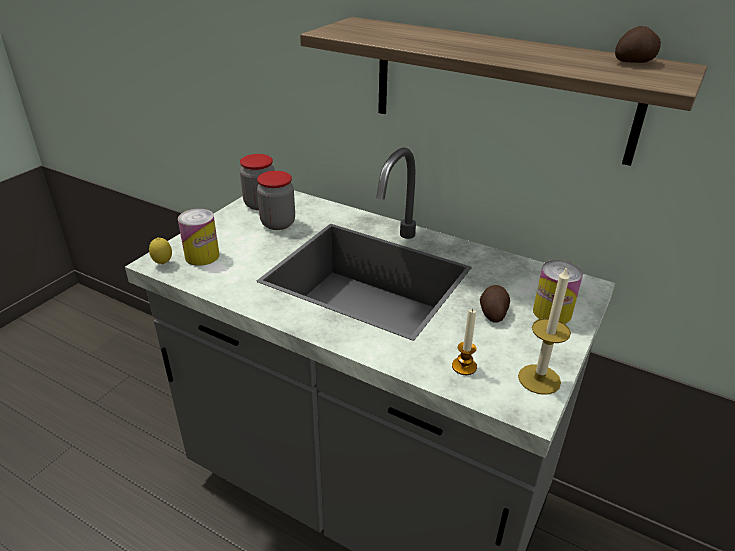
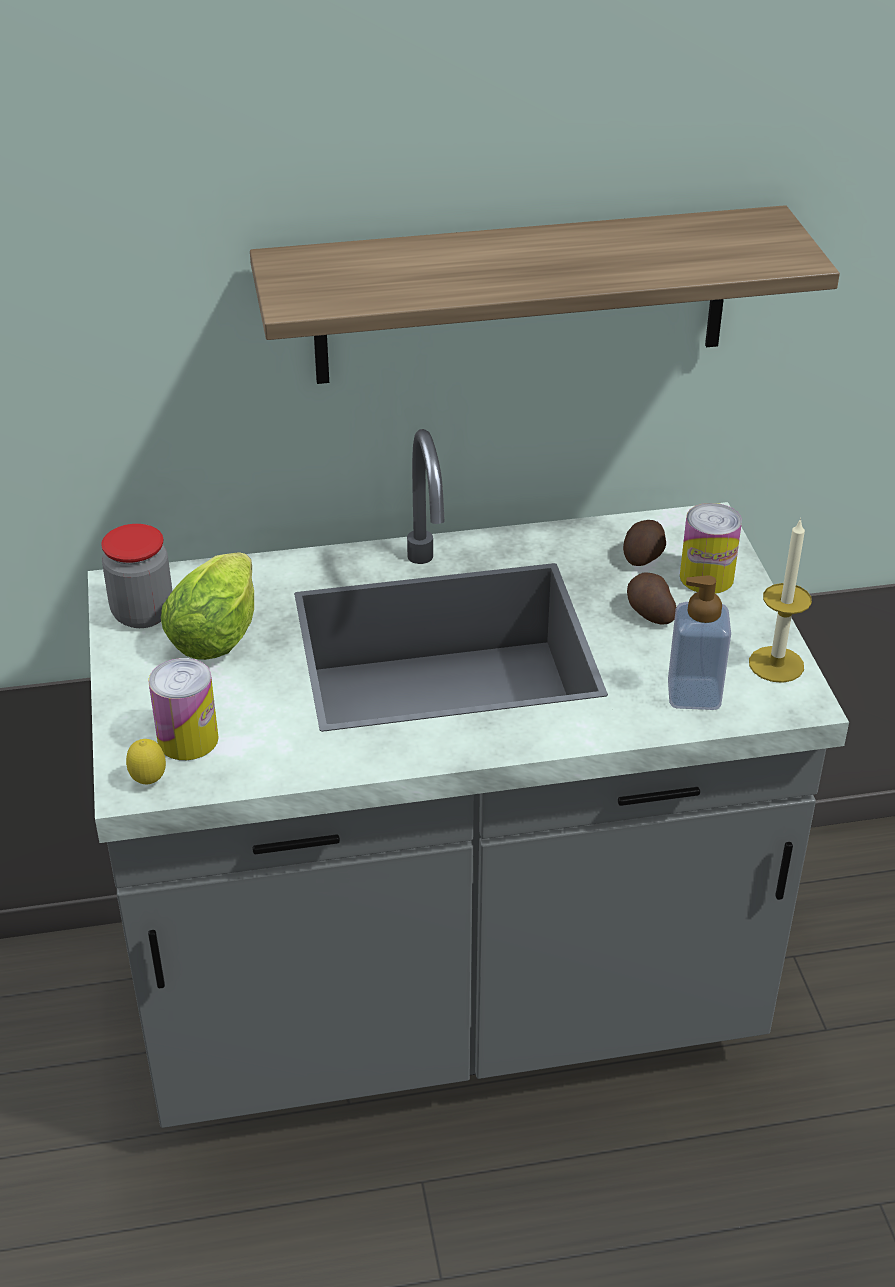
camera: 40 degrees left, 5 degrees up
(278, 223) = (219, 631): jar -> lettuce
(464, 366) = (694, 694): candle -> soap dispenser
(635, 62) = (721, 229): potato -> potato (644, 556)

